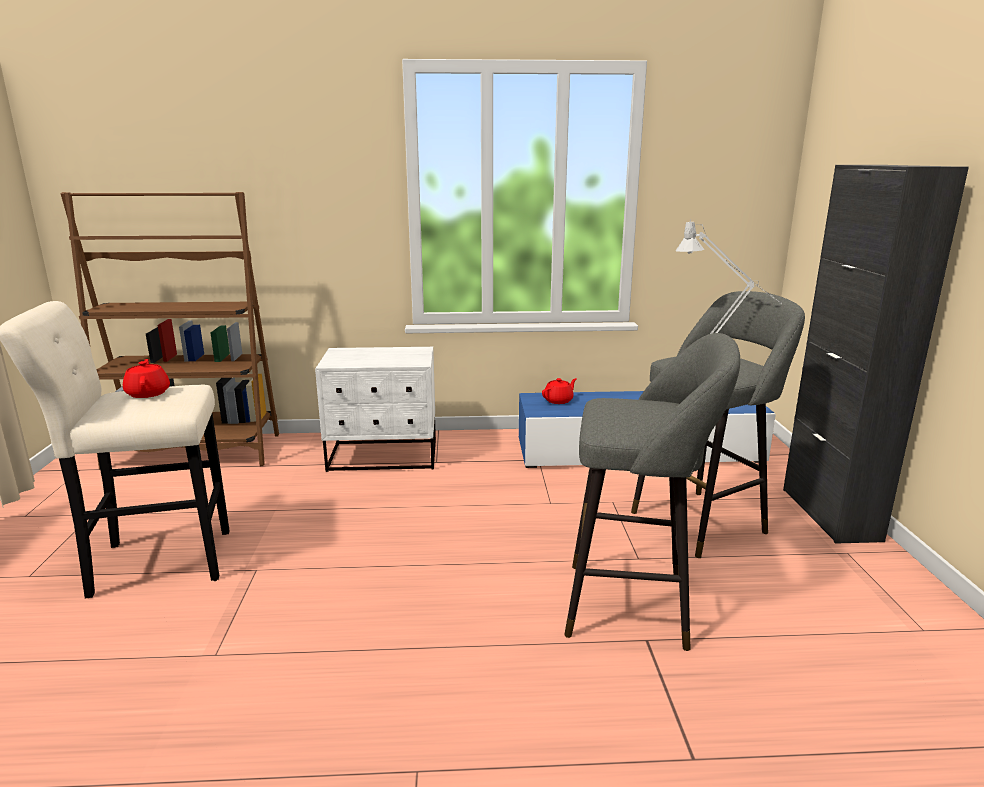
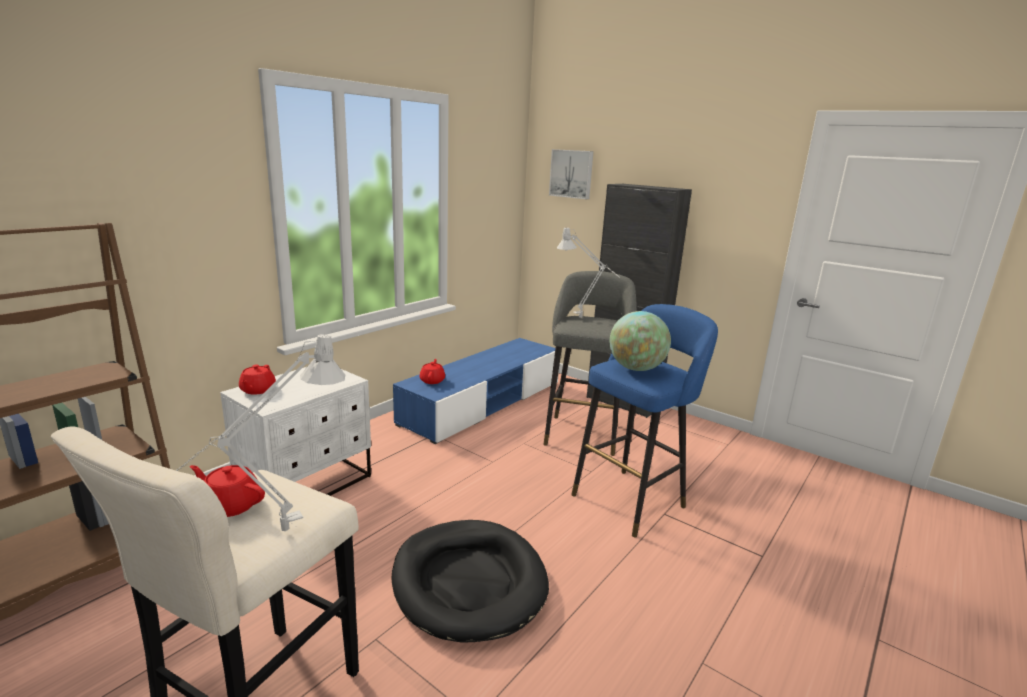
camera: 50 degrees left, 0 degrees up
(124, 413) = (274, 535): none -> grey table lamp
(349, 352) = (257, 390): none -> red teapot
(364, 575) = (469, 582): none -> black dog bed
(623, 411) = (636, 368): none -> globe
(635, 606) = (632, 499): grey stool -> blue stool
(841, 156) = (571, 174): none -> picture

